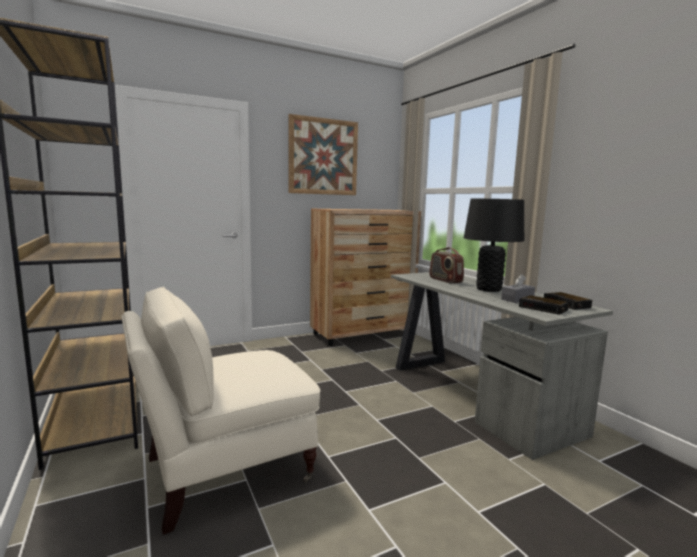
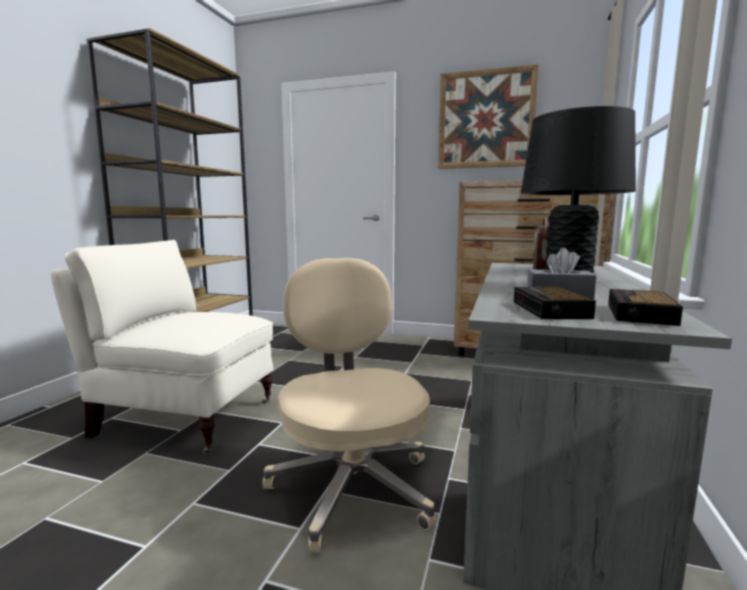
camera: 45 degrees right, 0 degrees up
(425, 448) = (352, 486): none -> beige office chair

